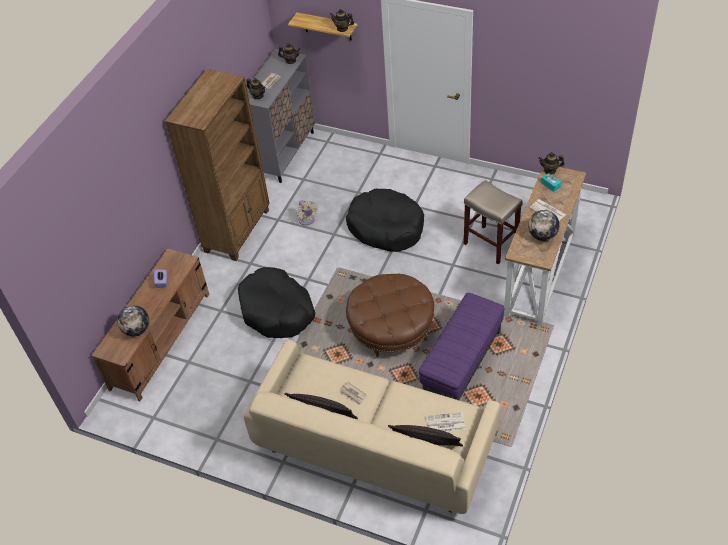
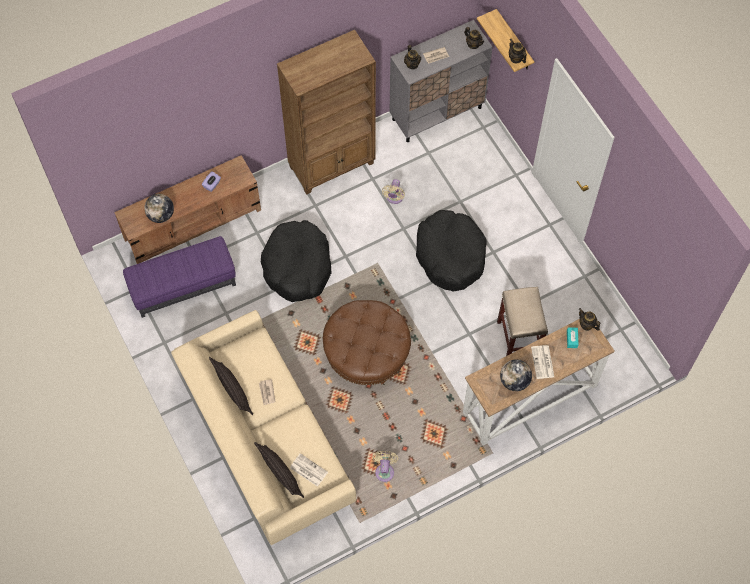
camera: 35 degrees right, 15 degrees up
(462, 363) = (391, 426): purple ottoman -> purple ottoman (183, 287)
(490, 396) = (384, 470): none -> beige fan

